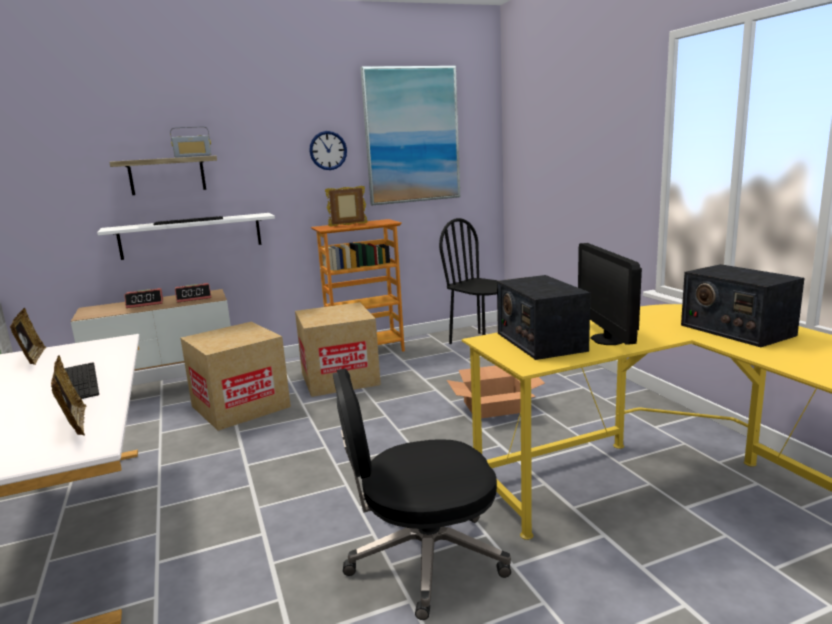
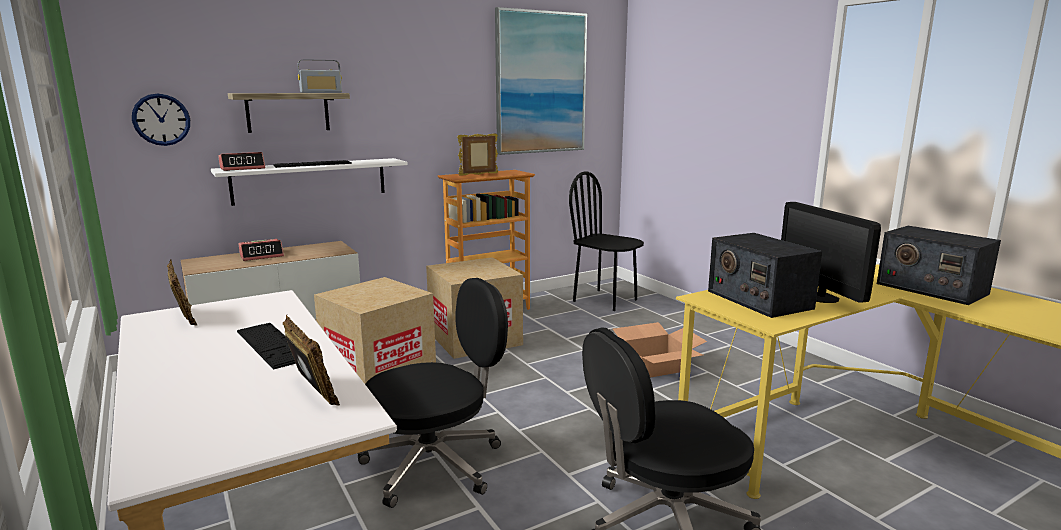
camera: 10 degrees left, 0 degrees up
(194, 298) = (316, 250): alarm clock -> alarm clock (242, 168)
(246, 492) = (435, 464): none -> black office chair
(328, 150) = (458, 94): wall clock -> wall clock (161, 119)

